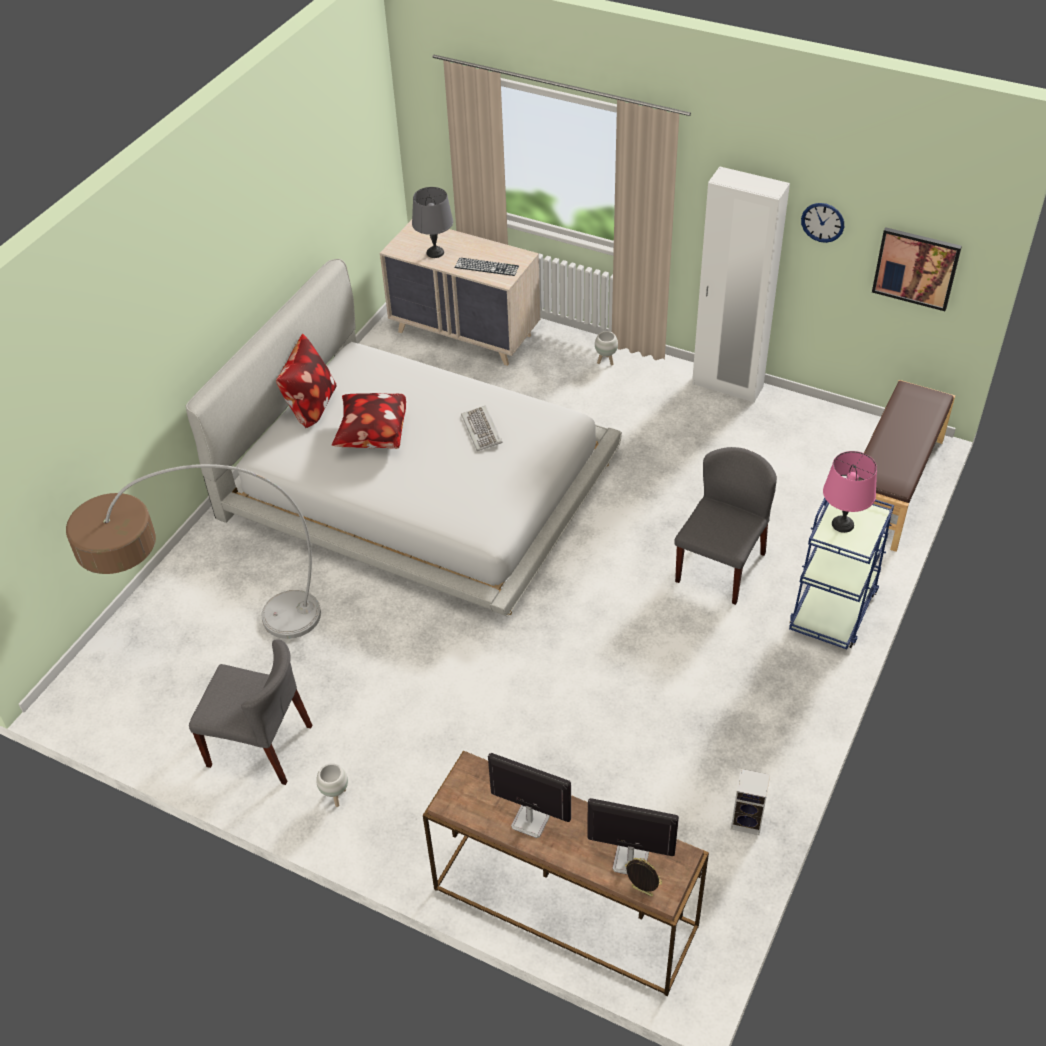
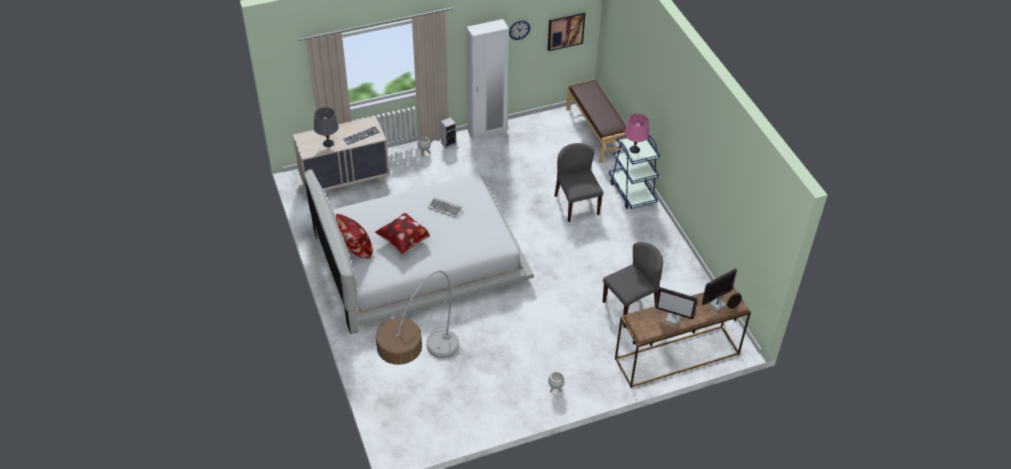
camera: 50 degrees left, 0 degrees up
(261, 746) = (502, 397): grey chair -> grey chair (630, 304)
(529, 820) = (673, 318): monitor -> monitor turned 135 degrees counterclockwise
(748, 820) = (694, 283): speaker -> speaker (448, 143)

